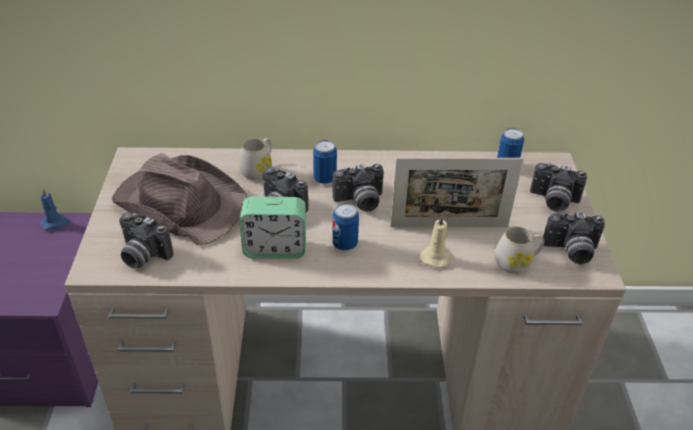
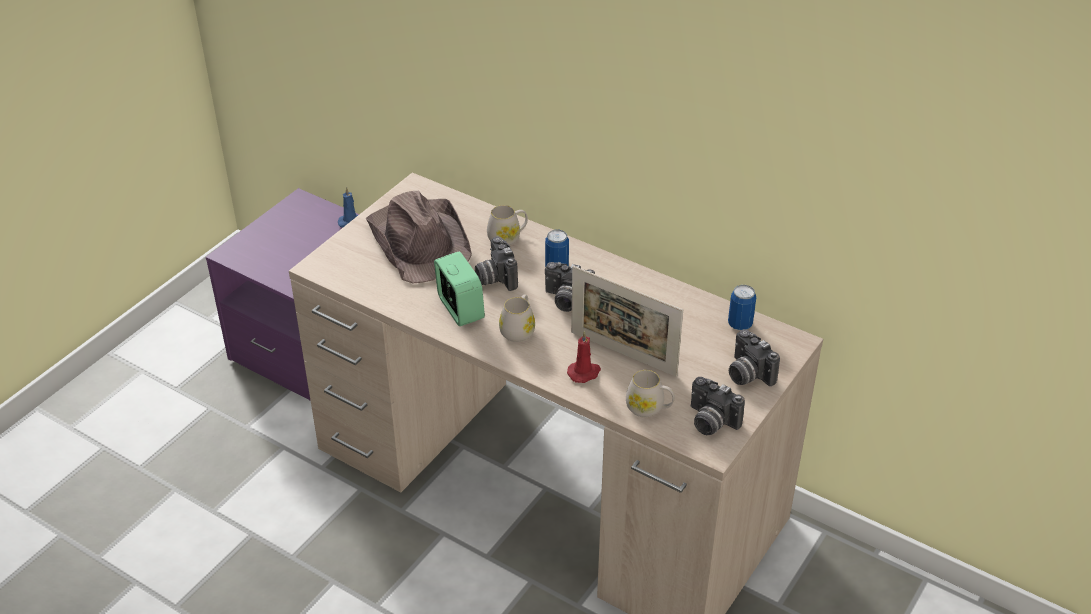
camera: 35 degrees right, 0 degrees up
(142, 255) = (357, 272): camera -> none
(275, 248) = (460, 309): alarm clock -> alarm clock turned 150 degrees counterclockwise
(345, 244) = (519, 330): can -> white mug
(436, 256) = (584, 373): beige candle -> red candle

